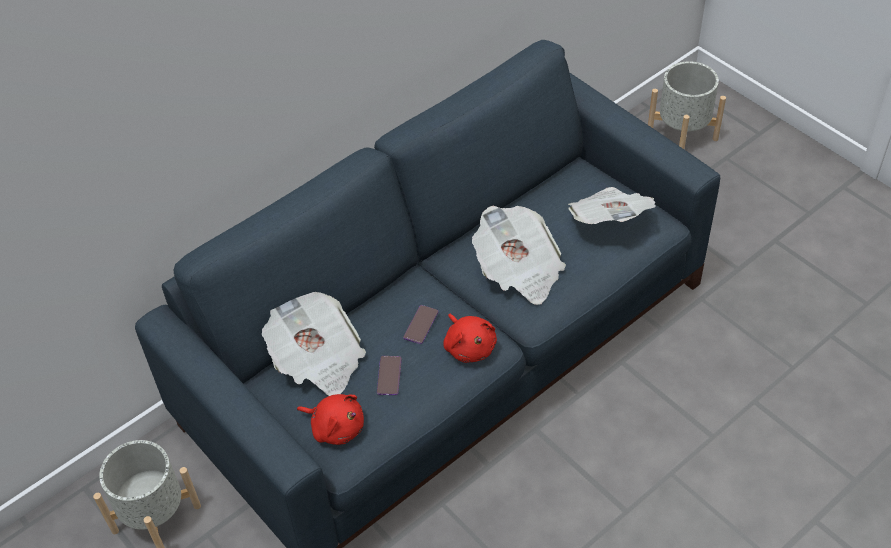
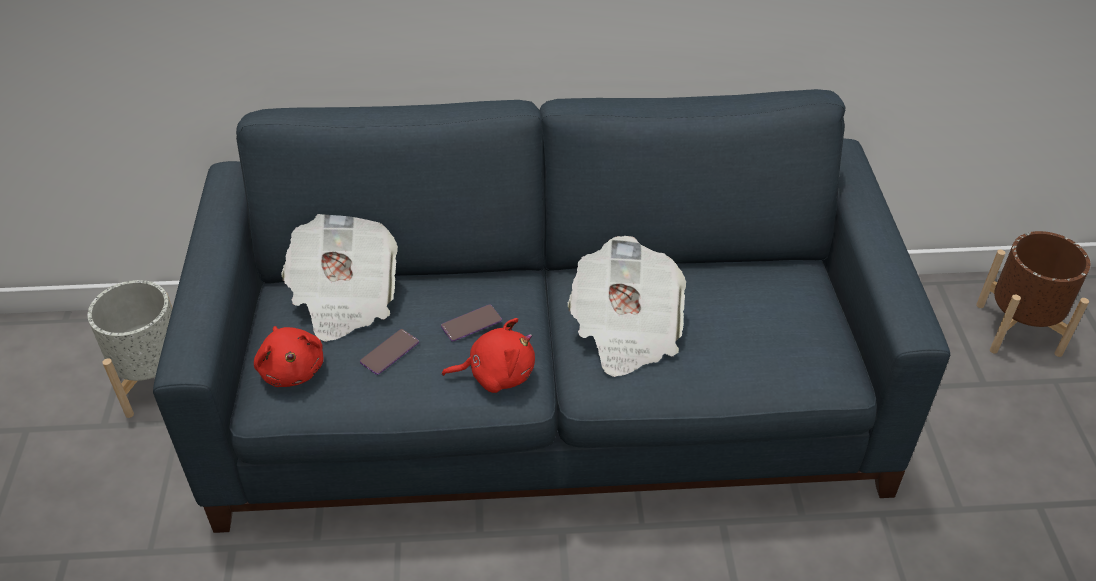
camera: 35 degrees right, 5 degrees down
(469, 346) = (496, 374): red plush toy -> red plush toy turned 105 degrees counterclockwise
(609, 221) = (780, 338): newspaper -> none
(682, 135) = (1017, 329): grey planter -> brown planter

